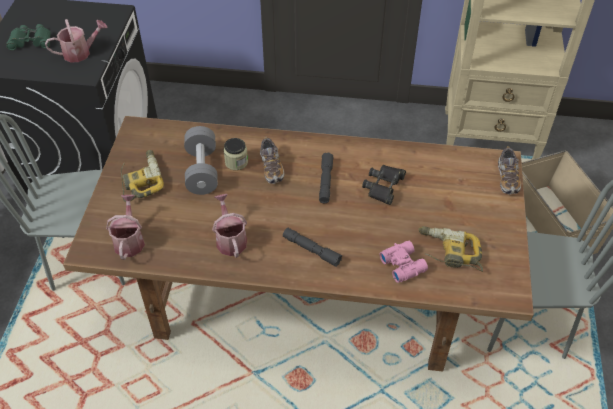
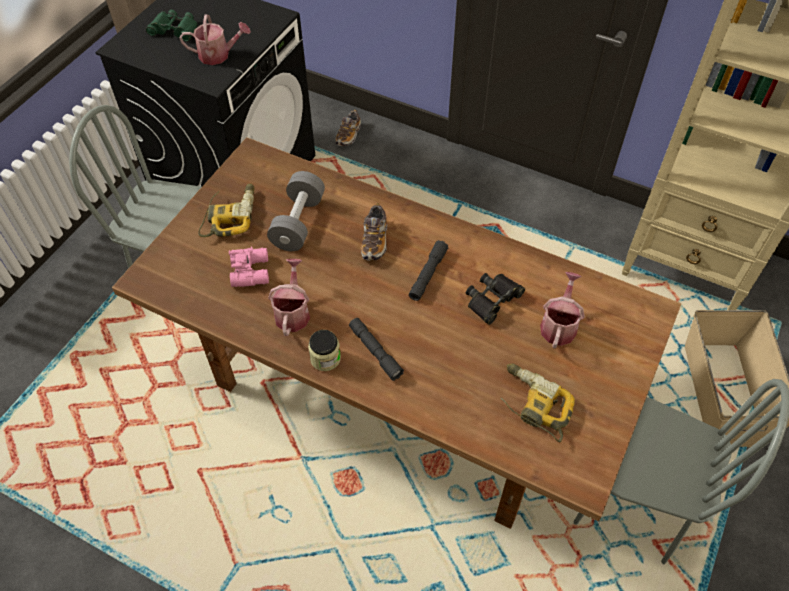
camera: 20 degrees right, 5 degrees up
(129, 240) = (188, 281): watering can -> watering can (559, 325)
(236, 162) = (339, 223): jar -> jar (325, 358)
(403, 264) = (472, 402): pink binoculars -> pink binoculars (251, 271)
(507, 178) = (648, 333): shoe -> shoe (348, 135)

